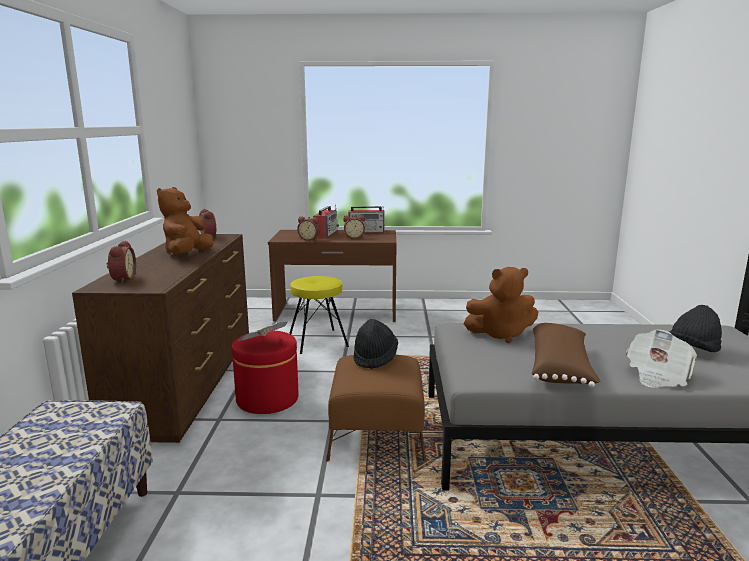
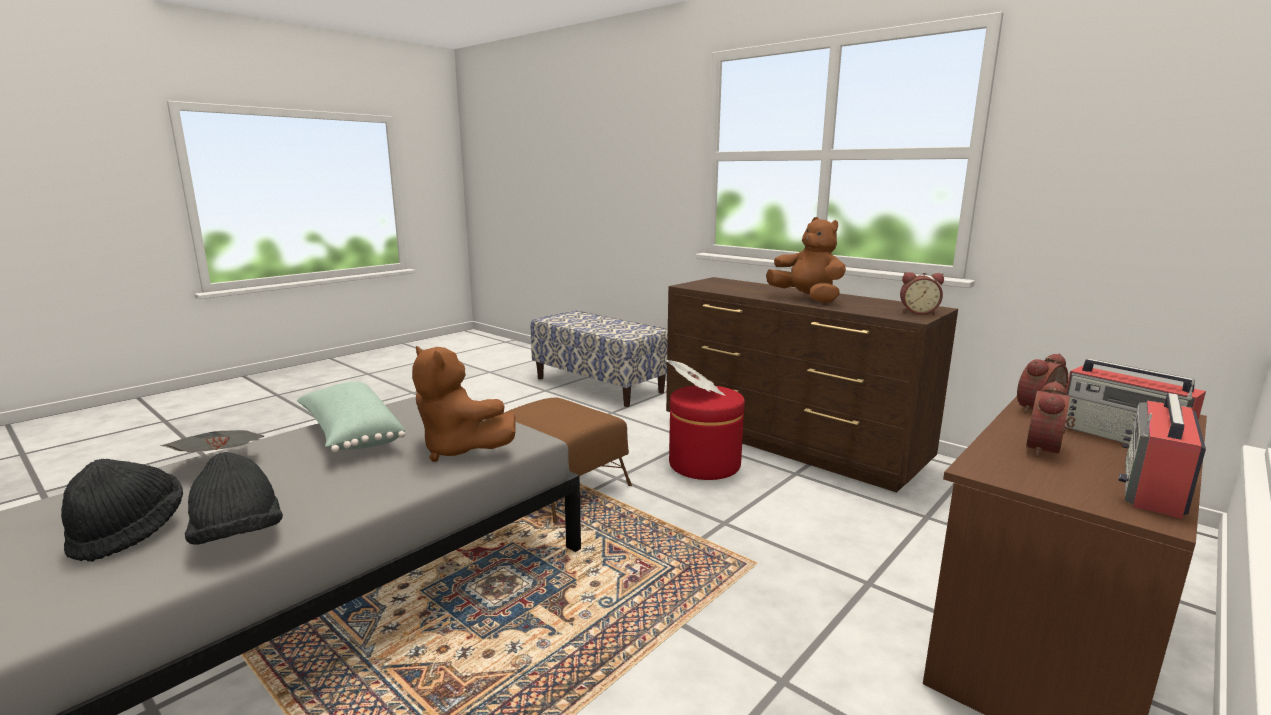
camera: 130 degrees right, 0 degrees up
(122, 279) = (731, 283): alarm clock -> none
(317, 341) = (862, 546): yellow stool -> none
(375, 358) = (579, 418): black hat -> black hat (238, 537)
(501, 334) = (459, 449): brown plush toy -> brown plush toy turned 90 degrees counterclockwise
(560, 368) = (350, 434): brown pillow -> green pillow

